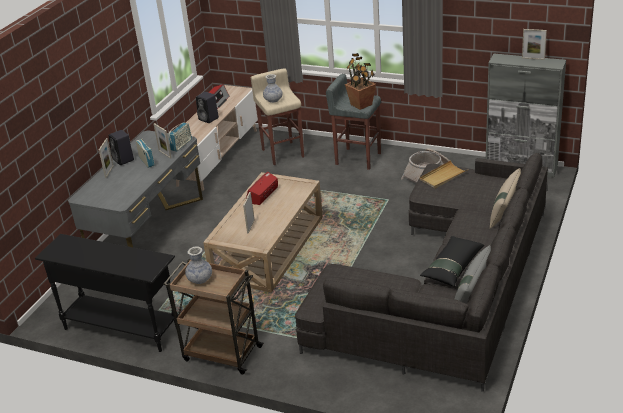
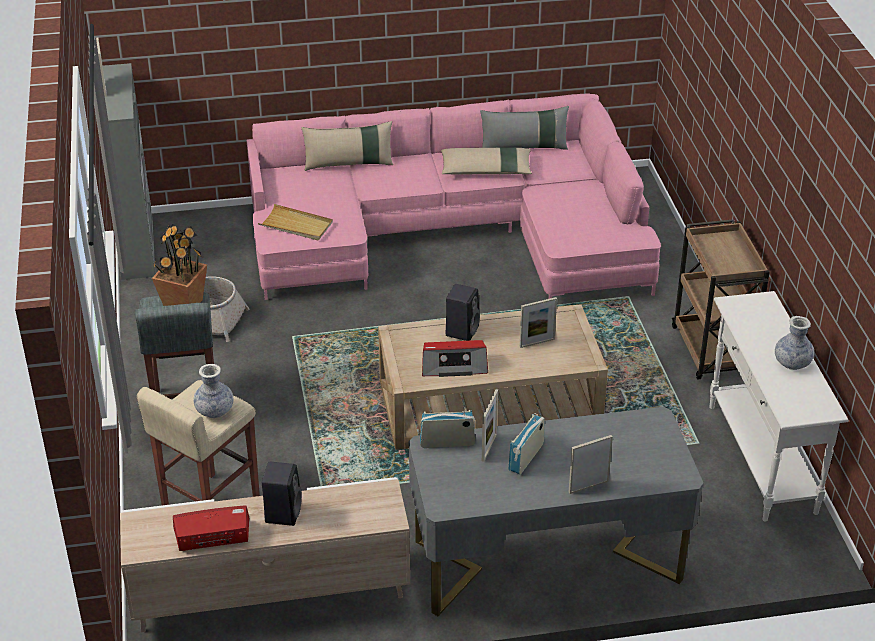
camera: 125 degrees left, 5 degrees up
(121, 328) = (761, 459): black console table -> white console table
(124, 160) = (543, 488): black speaker -> black speaker (462, 330)
(200, 279) = (729, 262): vase -> vase (792, 363)
(447, 287) = (453, 234): grey sofa -> pink sofa
(452, 266) = (486, 170): black pillow -> beige pillow

